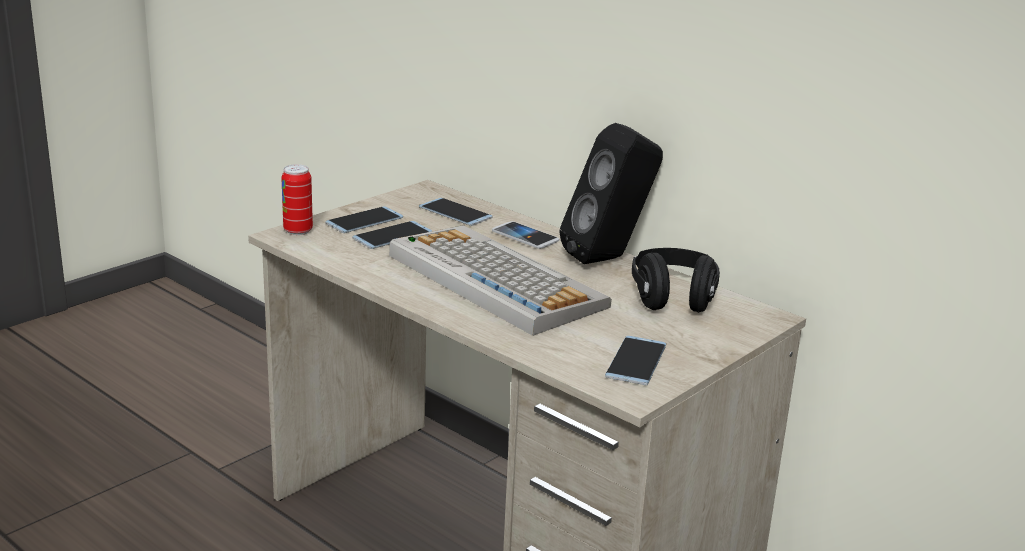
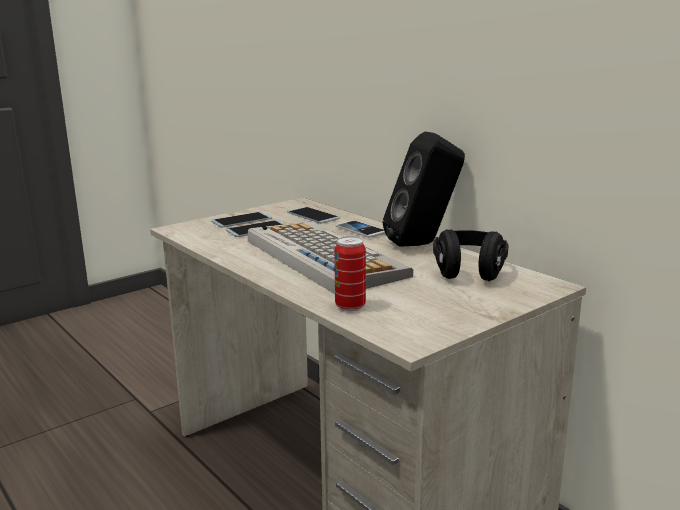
camera: 10 degrees right, 5 degrees down
(298, 231) = (188, 226): can -> can (350, 306)
(636, 361) = (422, 316): phone -> none

